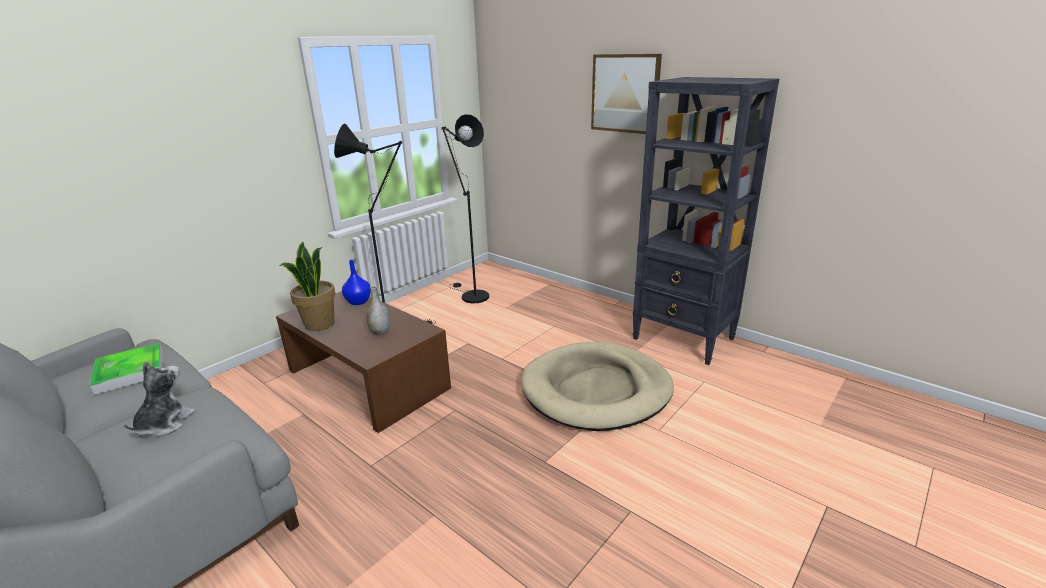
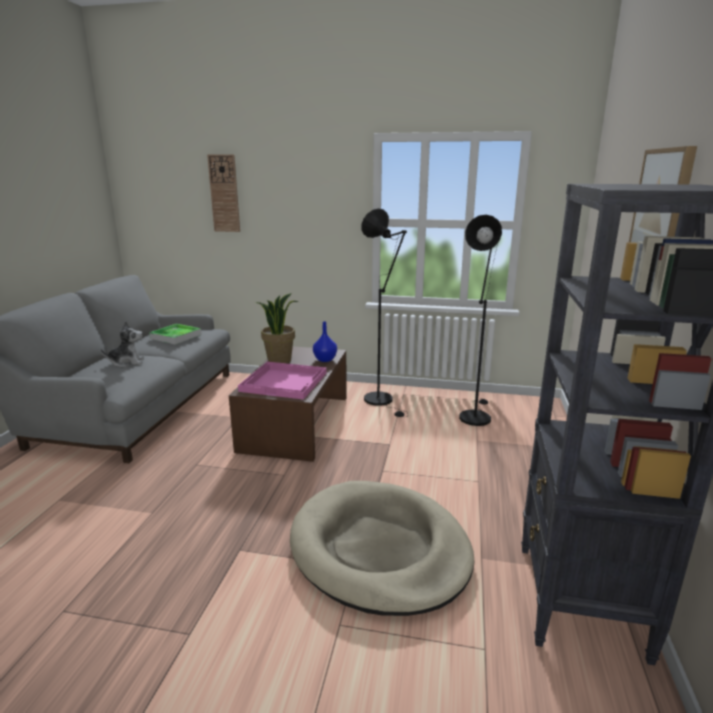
camera: 60 degrees right, 5 degrees down
(91, 135) = (224, 193): none -> wall clock
(380, 332) = (285, 382): grey vase -> pink tray

